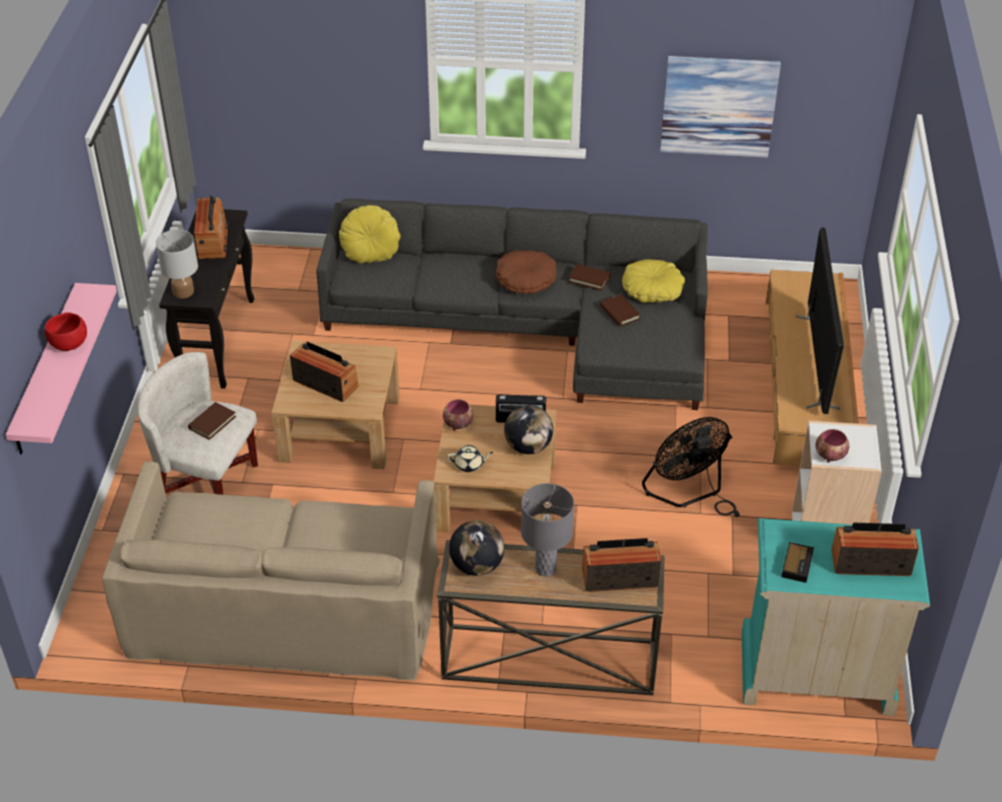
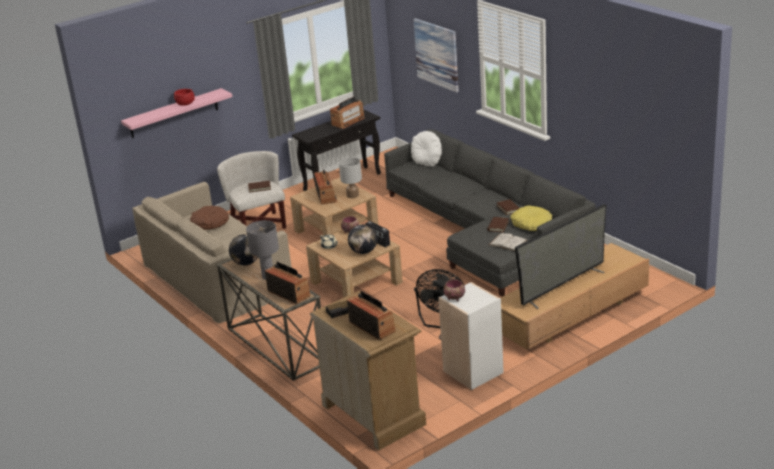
camera: 50 degrees right, 15 degrees down
(183, 291) = (307, 133): grey table lamp -> grey table lamp (353, 195)
(371, 256) = (427, 163): yellow pillow -> white pillow
(525, 280) = (478, 198): brown pillow -> brown pillow (210, 223)
(669, 332) = (507, 243): none -> white book
(718, 106) = (609, 123): picture -> picture (437, 54)
(816, 673) = (373, 415): turquoise dresser -> brown dresser

